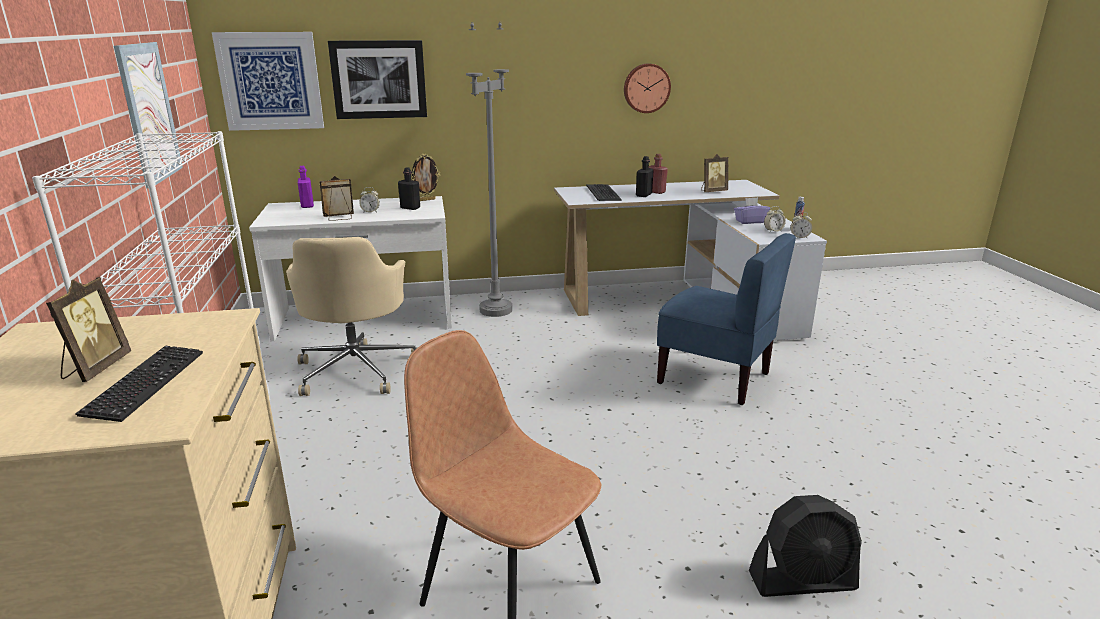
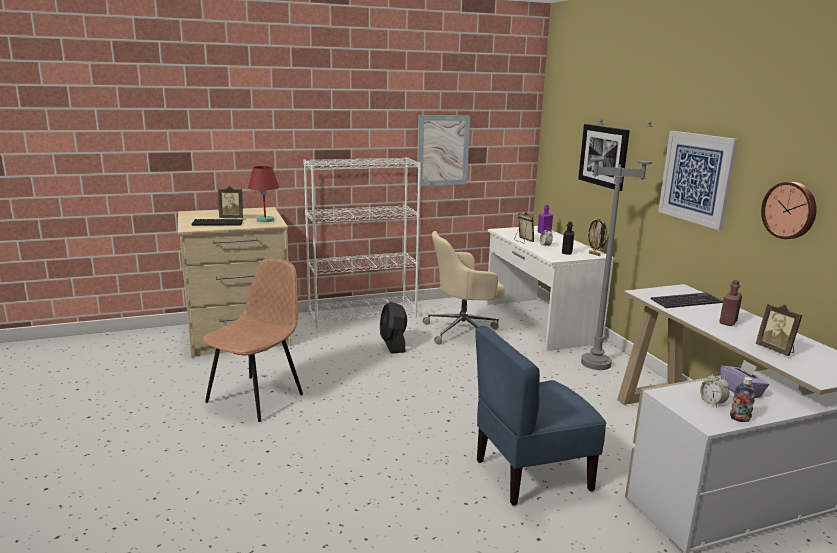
camera: 80 degrees right, 5 degrees down
(176, 328) = (265, 220): none -> red table lamp
(270, 81) = (560, 147): picture -> picture (696, 178)
(643, 195) = (703, 317): black bottle -> none
(714, 377) = (531, 474): blue chair -> blue chair turned 45 degrees clockwise
(799, 237) = (700, 417): alarm clock -> none
(803, 581) = (250, 495): black fan -> black fan (393, 344)

